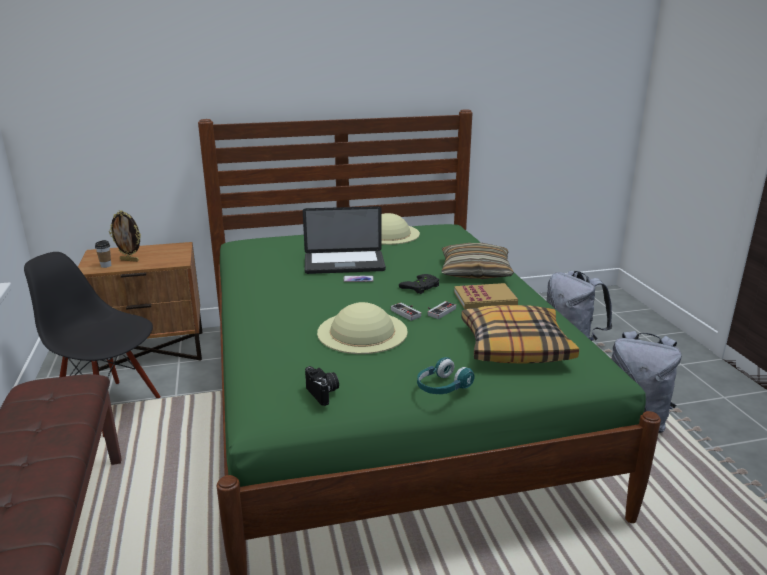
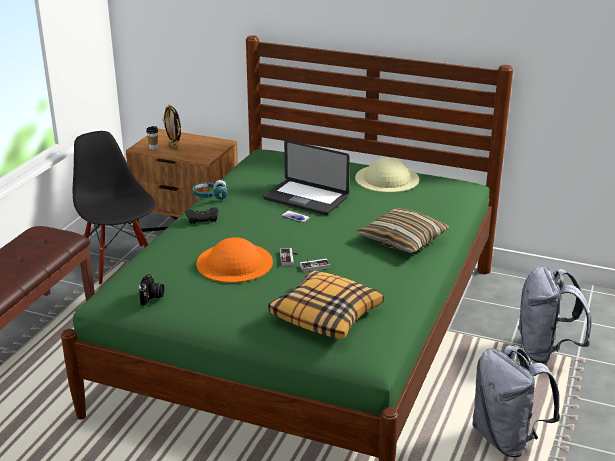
camera: 35 degrees right, 5 degrees up
(362, 332) = (234, 262): beige hat -> orange hat
(421, 287) = (333, 240): black game controller -> black game controller (202, 218)
(442, 387) = (229, 323): turquoise headphones -> turquoise headphones (210, 196)
(485, 299) = (367, 267): book -> none

